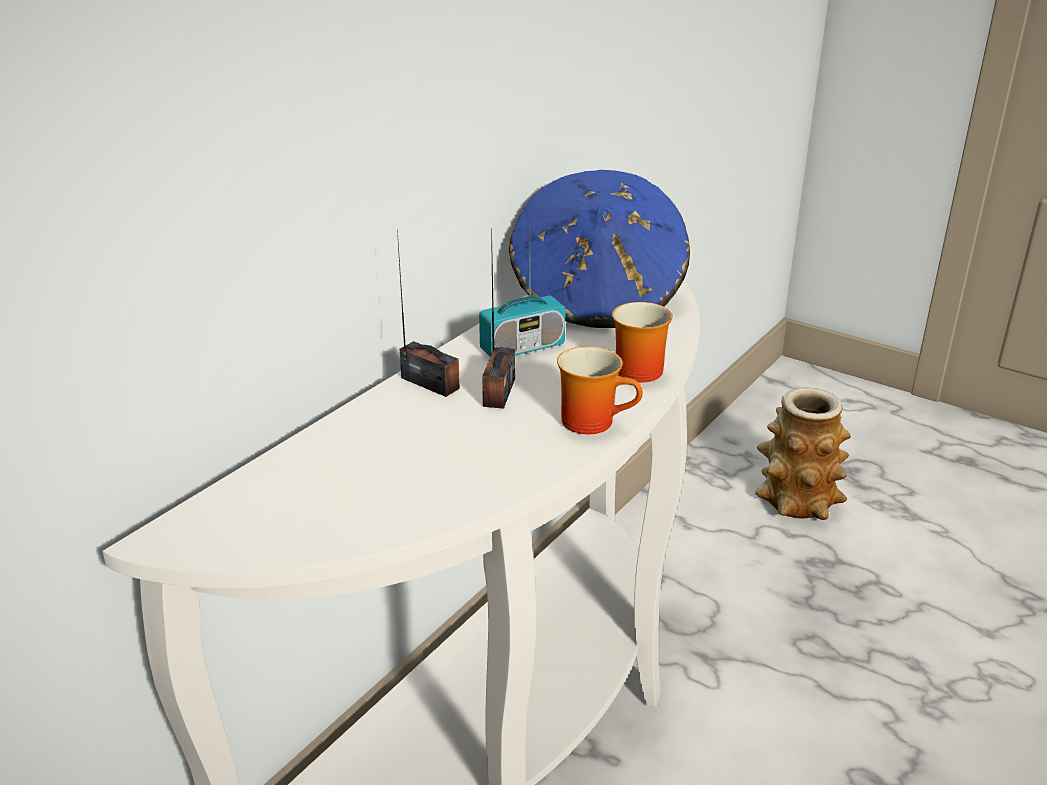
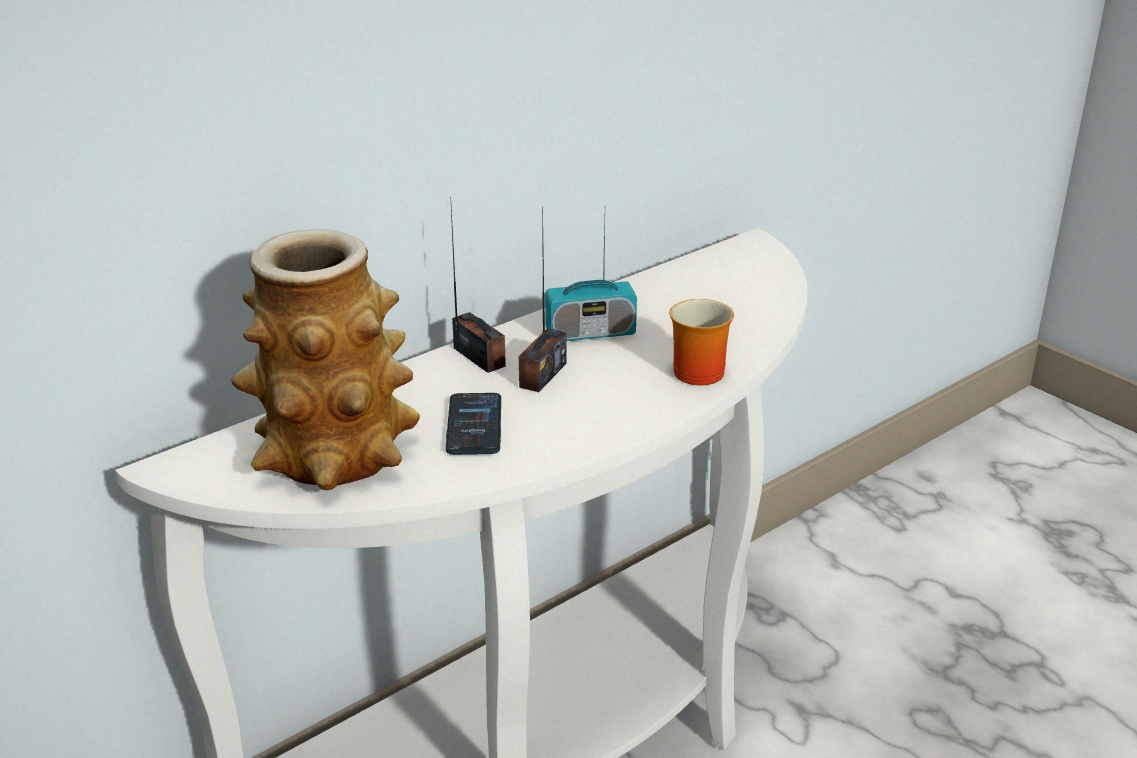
camera: 15 degrees right, 0 degrees up
(458, 449) = (474, 425): none -> phone
(594, 420) = (624, 417): mug -> none
(598, 298) = (699, 290): blue hat -> none
(797, 500) = (979, 556): vase -> vase (334, 453)

